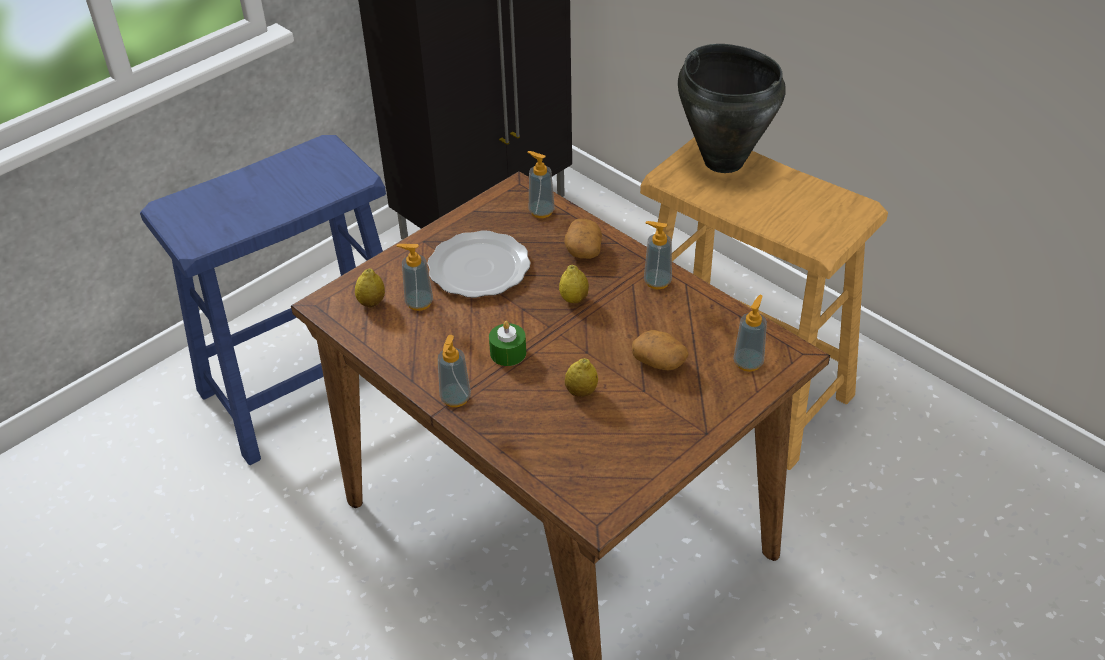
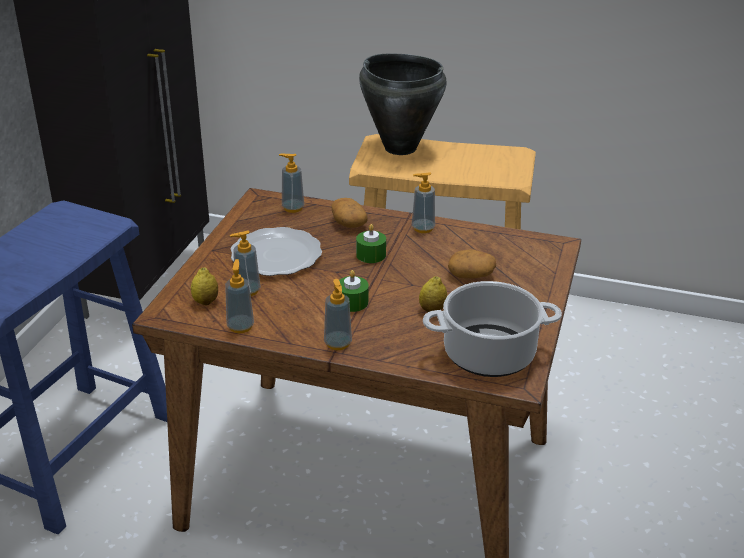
camera: 30 degrees left, 10 degrees down
(574, 299) = (371, 255): lemon -> green candle
(596, 469) = (490, 353): none -> cooking pot
(748, 362) = (533, 258): soap dispenser -> soap dispenser (240, 326)

